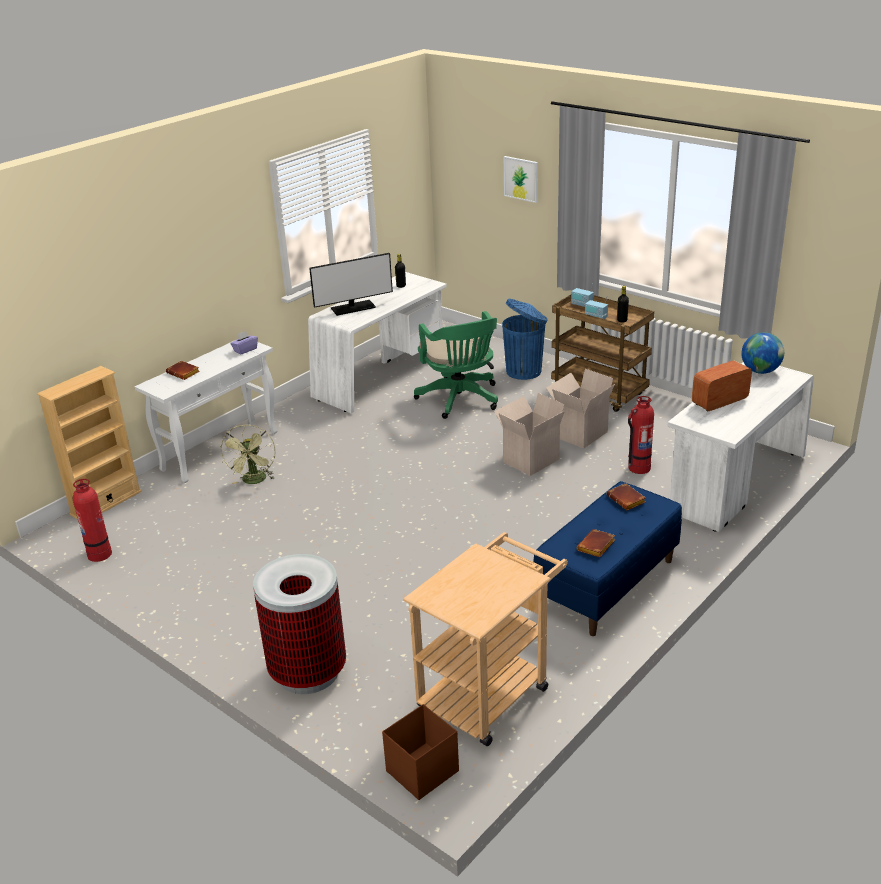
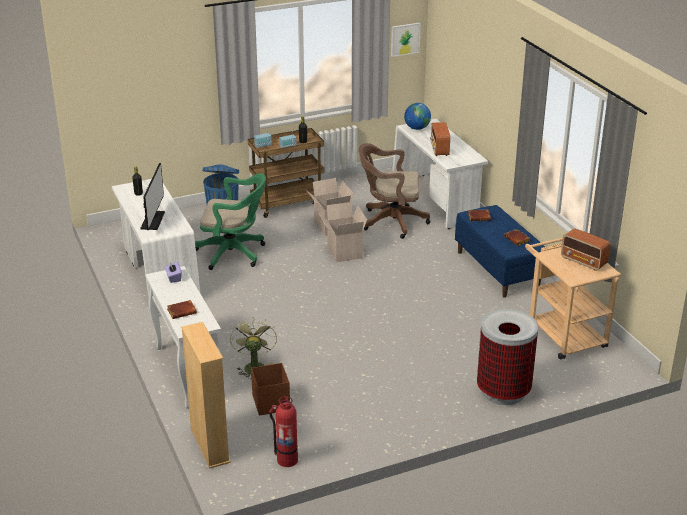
camera: 65 degrees left, 0 degrees up
(254, 481) = (253, 366): green fan -> green fan turned 120 degrees counterclockwise
(421, 771) = (614, 373): brown storage box -> brown storage box (271, 403)
(486, 592) = (584, 262): none -> radio
(521, 179) = (171, 74): picture -> picture (405, 39)
(638, 468) = (390, 222): fire extinguisher -> brown office chair

